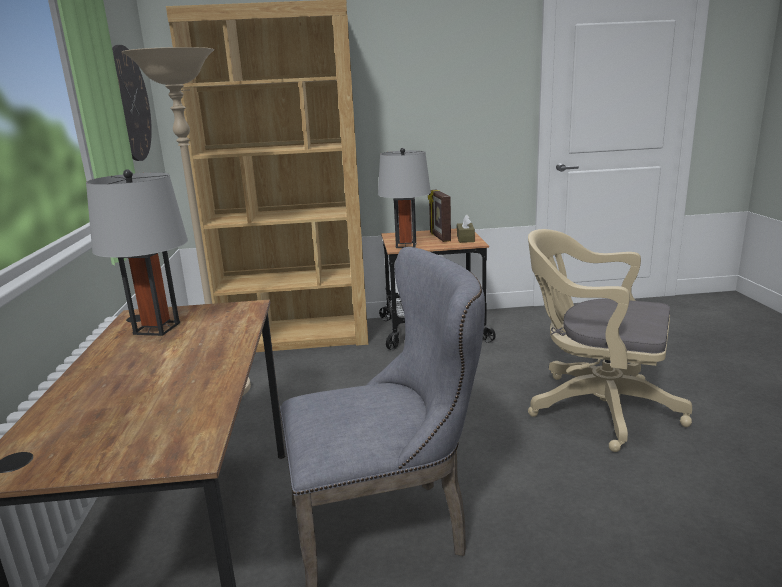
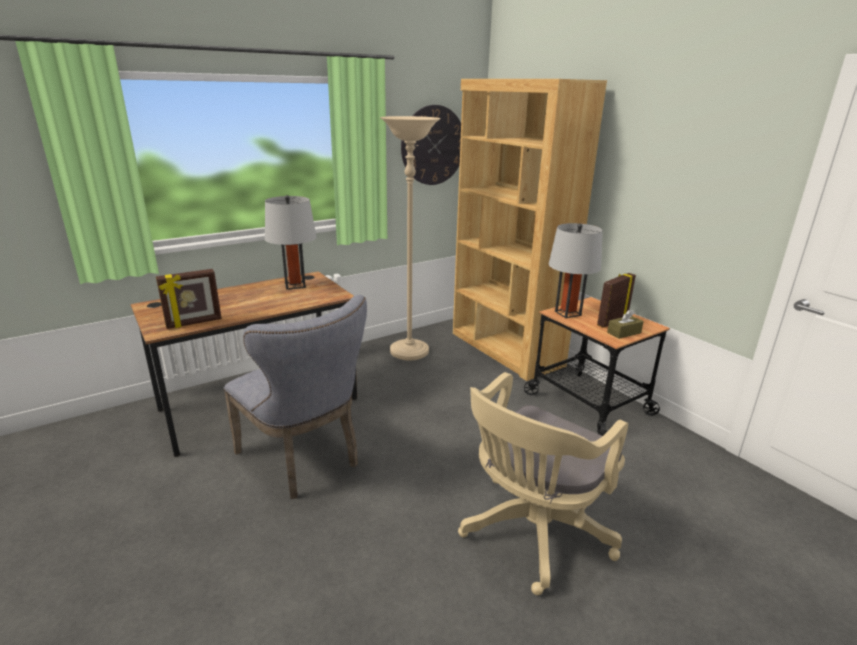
camera: 60 degrees right, 5 degrees up
(195, 417) = (194, 323): none -> picture frame
(595, 407) = (531, 534): beige office chair -> beige office chair turned 135 degrees counterclockwise

